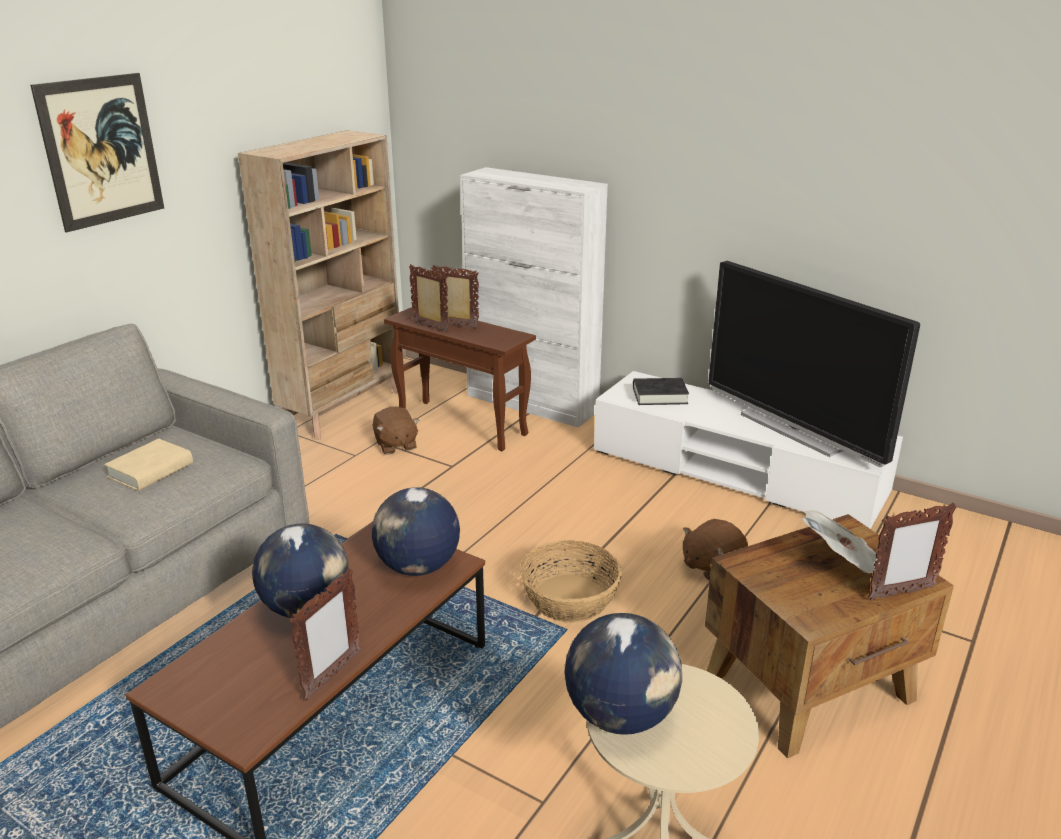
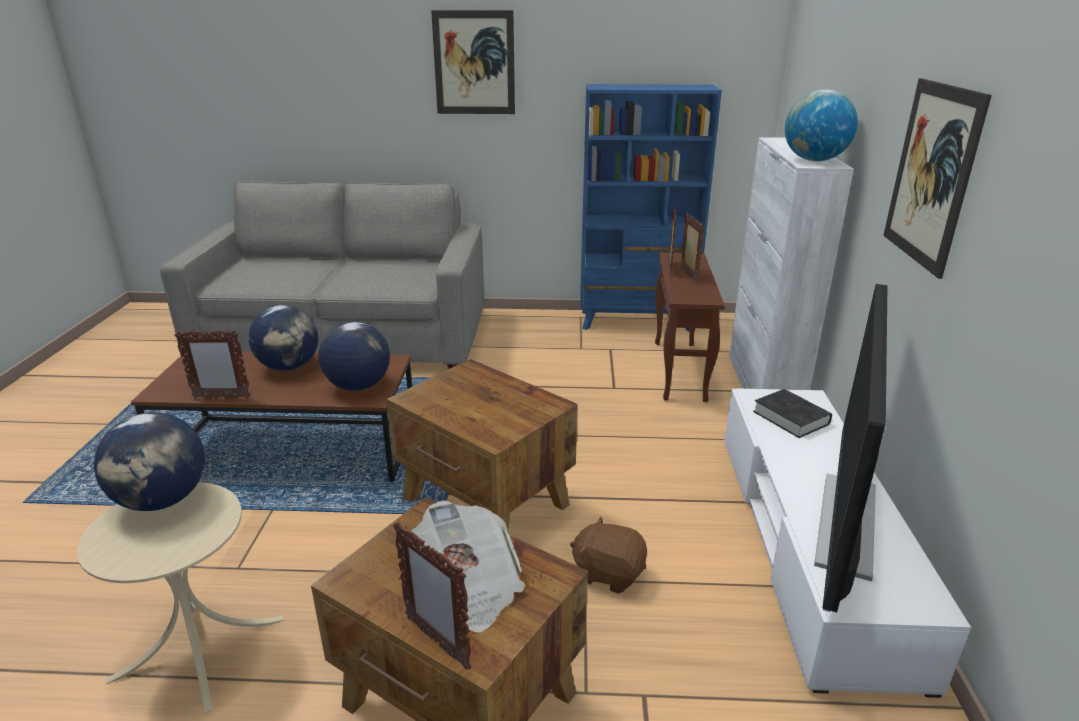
camera: 60 degrees right, 0 degrees up
(151, 471) = (383, 272): beige book -> none
(344, 408) = (636, 321): beige bookcase -> blue bookcase
(395, 445) = (613, 357): brown plush toy -> none
(570, 184) = (814, 160): none -> globe
(570, 598) = (486, 503): basket -> brown side table
(733, 174) = (931, 175): none -> picture

